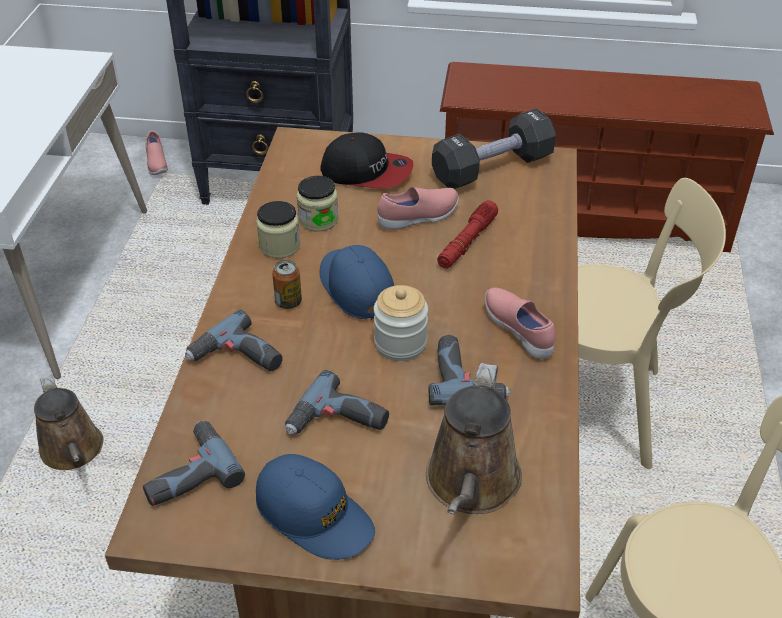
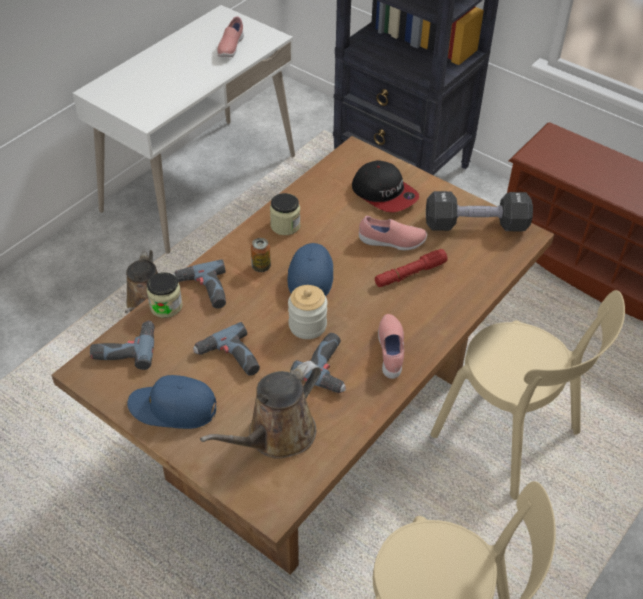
camera: 30 degrees right, 5 degrees up
(156, 164) = (324, 121): pink shoe -> pink shoe (230, 48)
(314, 515) = (173, 408): blue cap -> blue cap turned 120 degrees clockwise
(318, 220) = (324, 217): jar -> jar (166, 306)

